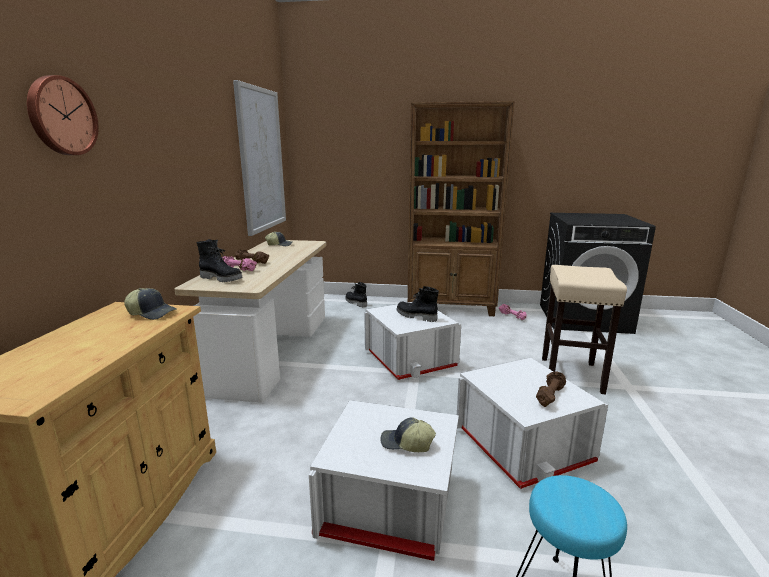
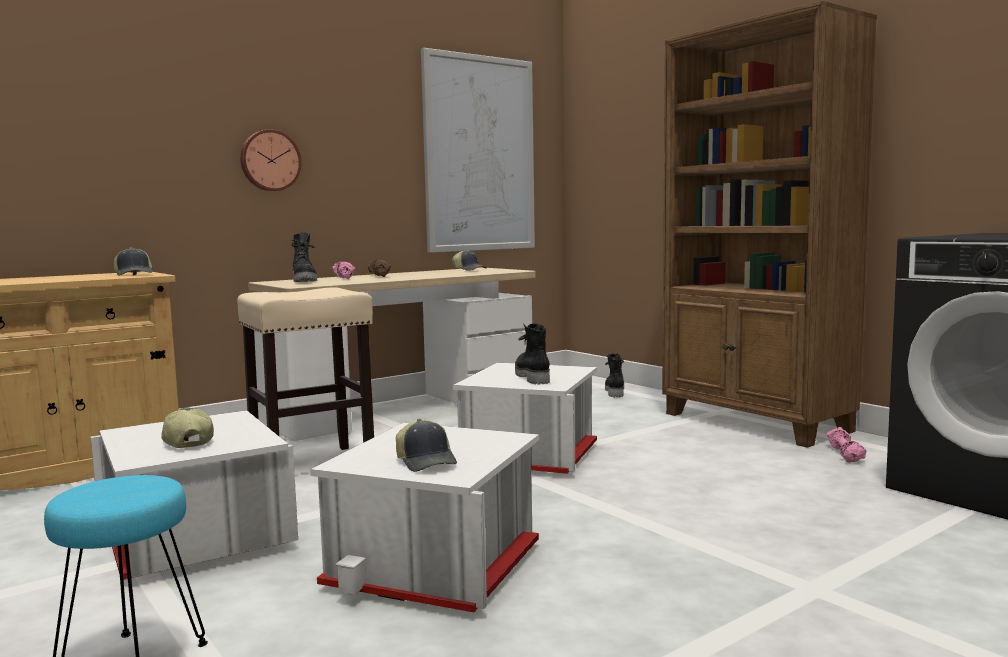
camera: 45 degrees right, 10 degrees down
(61, 116) = (118, 88): wall clock -> wall clock (270, 160)
(549, 396) = (427, 462): brown dumbbell -> cap
(570, 374) = (737, 539): beige stool -> beige stool (313, 465)

